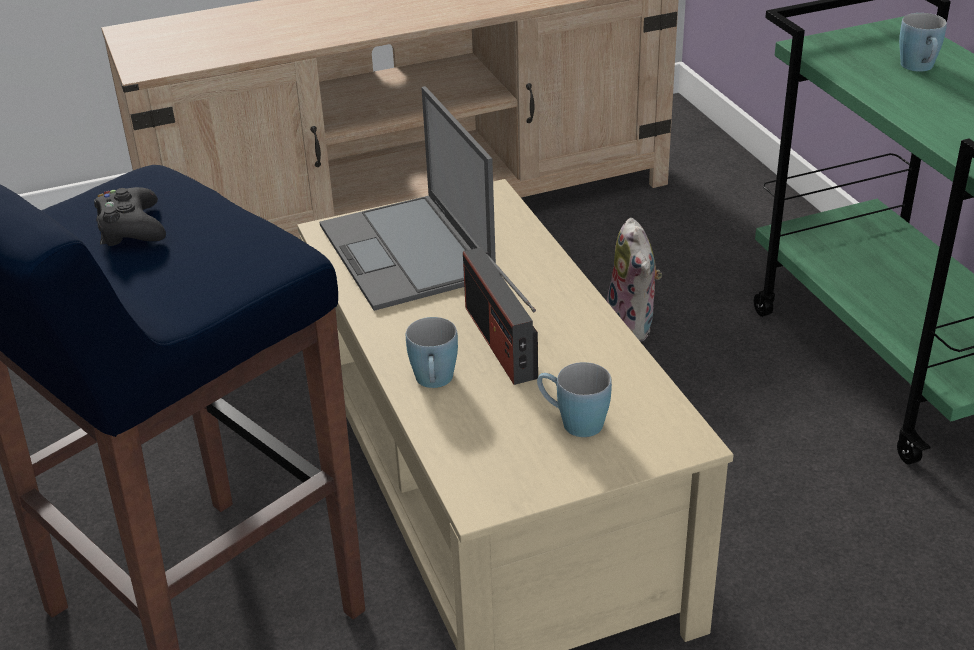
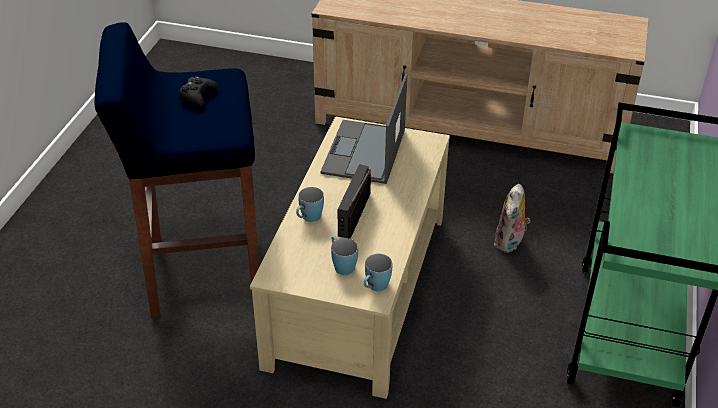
camera: 35 degrees right, 5 degrees up
(919, 68) = (673, 172): blue mug -> blue mug (375, 287)

